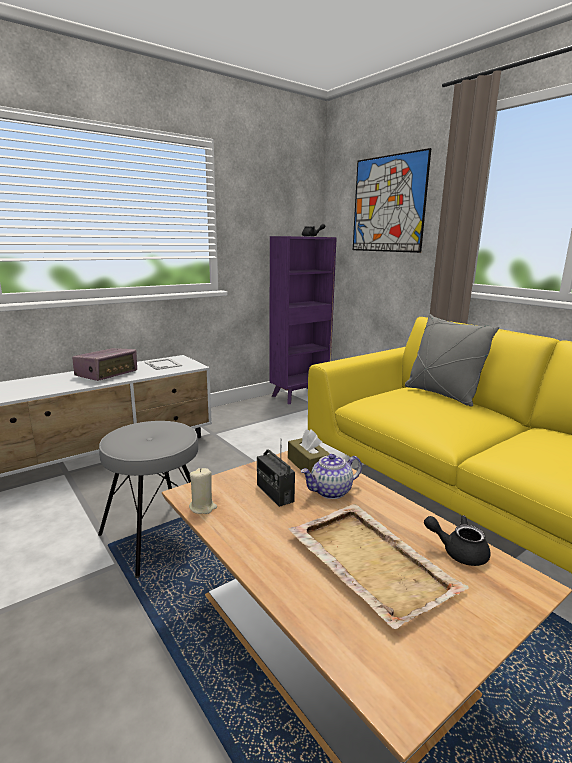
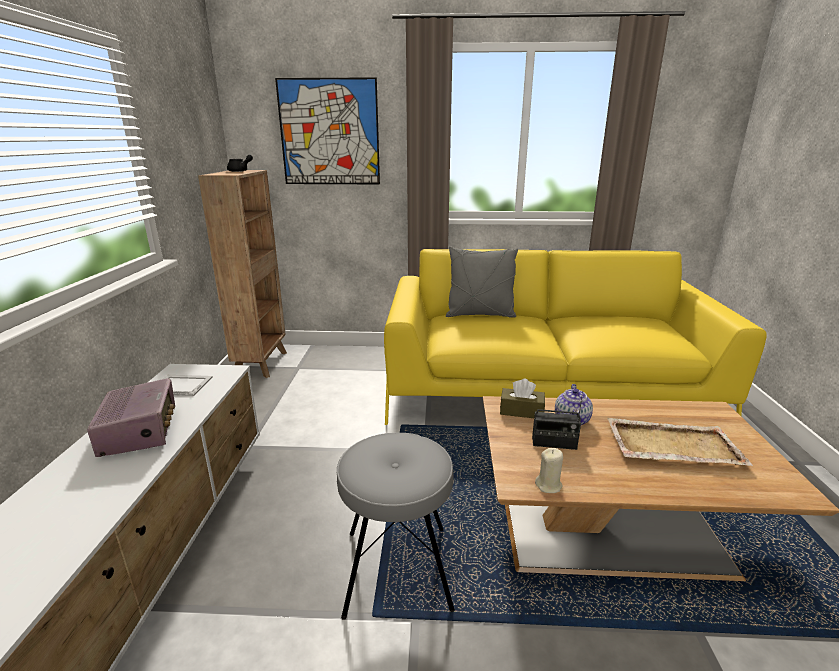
camera: 50 degrees left, 5 degrees up
(300, 395) = (262, 363): purple bookcase -> brown bookcase
(458, 551) = (676, 413): black teapot -> none

